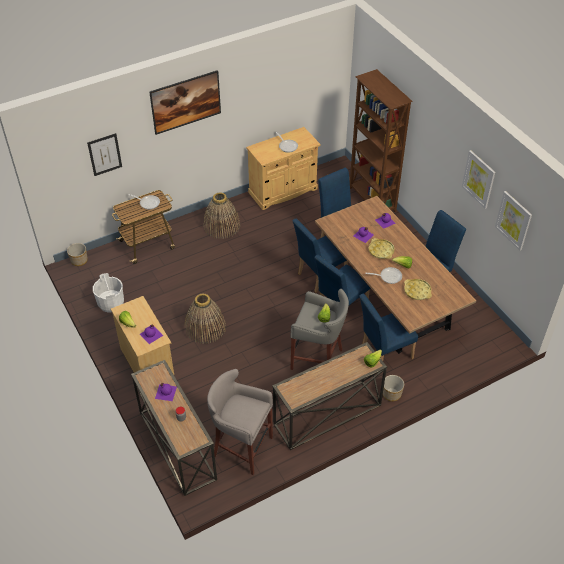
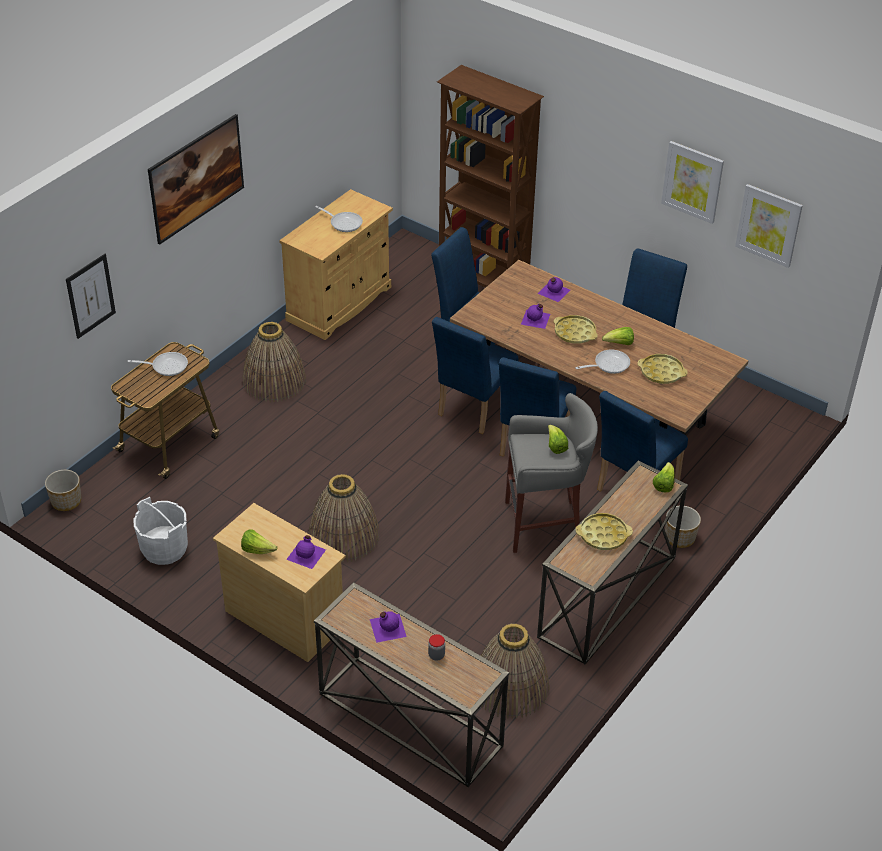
camera: 25 degrees left, 5 degrees down
(241, 447) = (510, 687): grey stool -> basket
(317, 380) = (603, 535): none -> yellow tray

